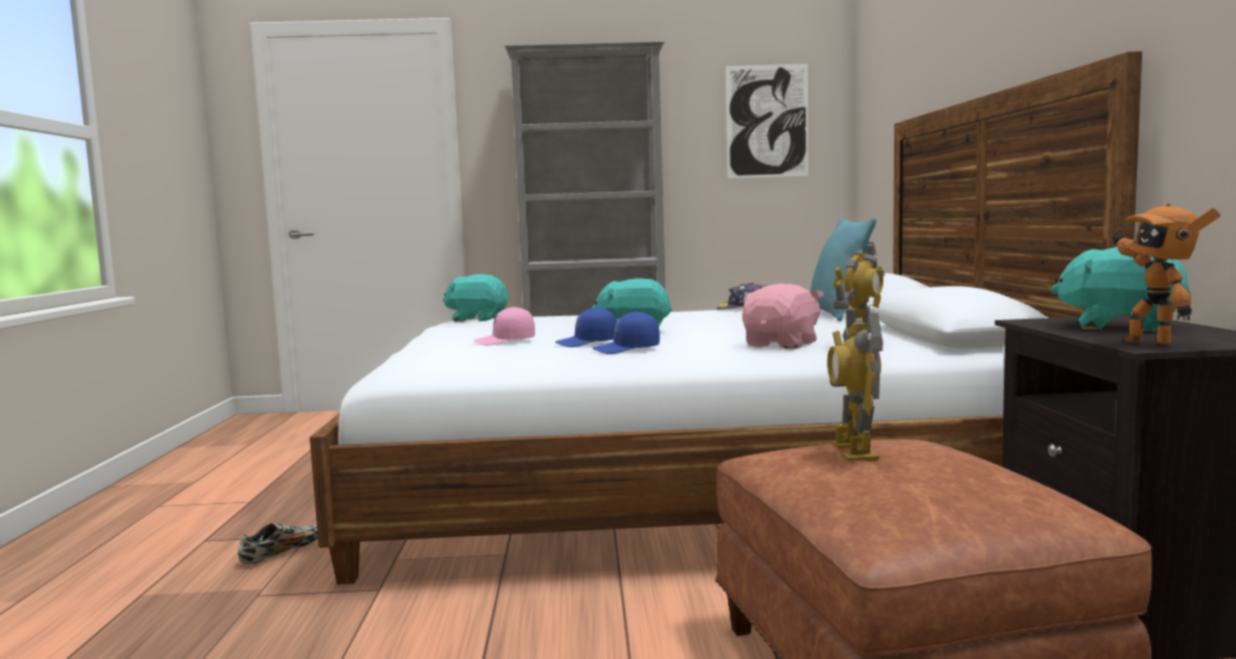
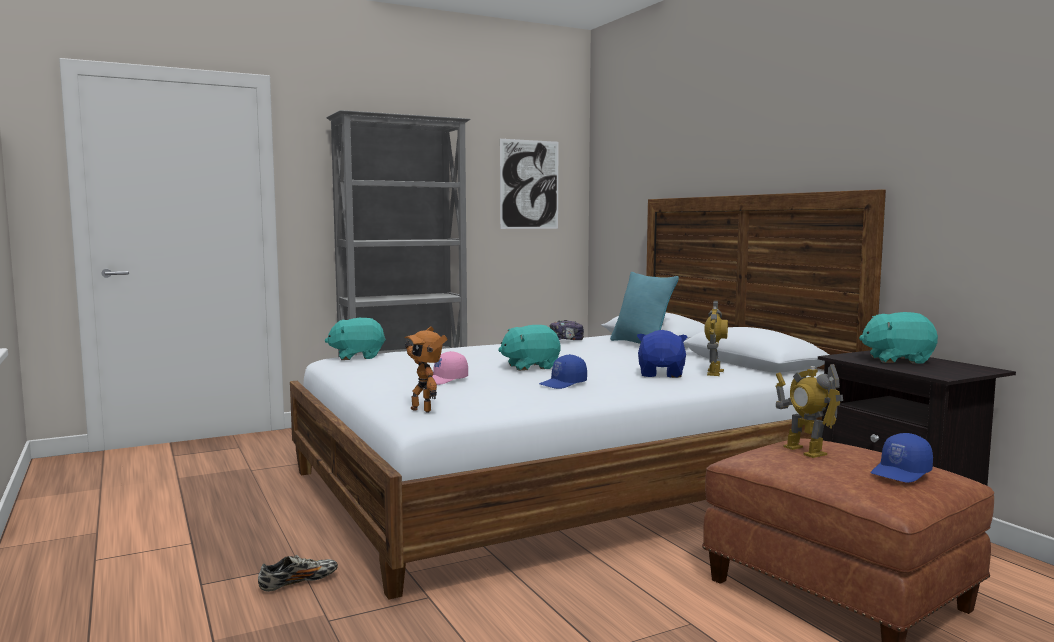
camera: 25 degrees left, 0 degrees up
(282, 553) = (298, 583): shoe -> shoe turned 45 degrees clockwise
(587, 343) = (516, 379): blue cap -> blue cap (901, 473)
(782, 344) = (662, 374): pink plush toy -> blue plush toy
(1151, 342) = (939, 373): toy robot -> toy robot (423, 410)

